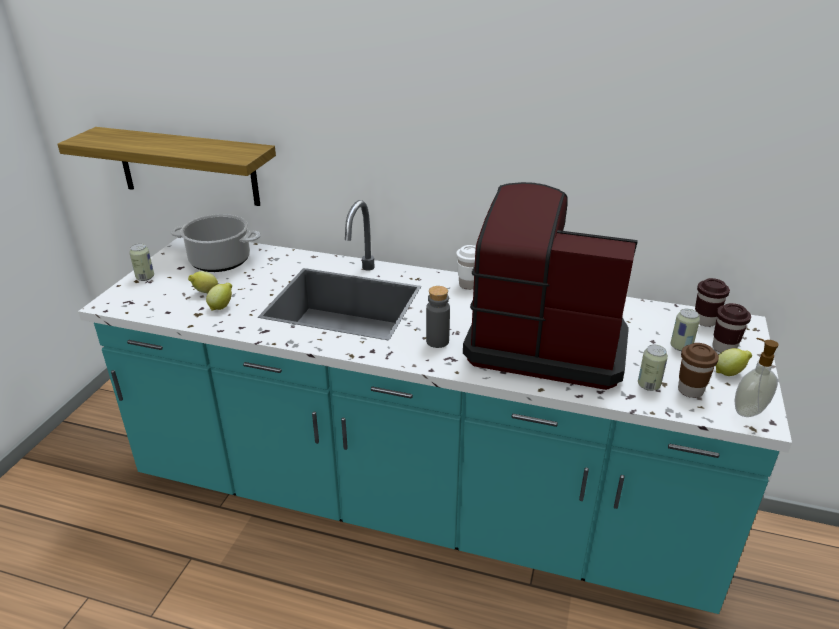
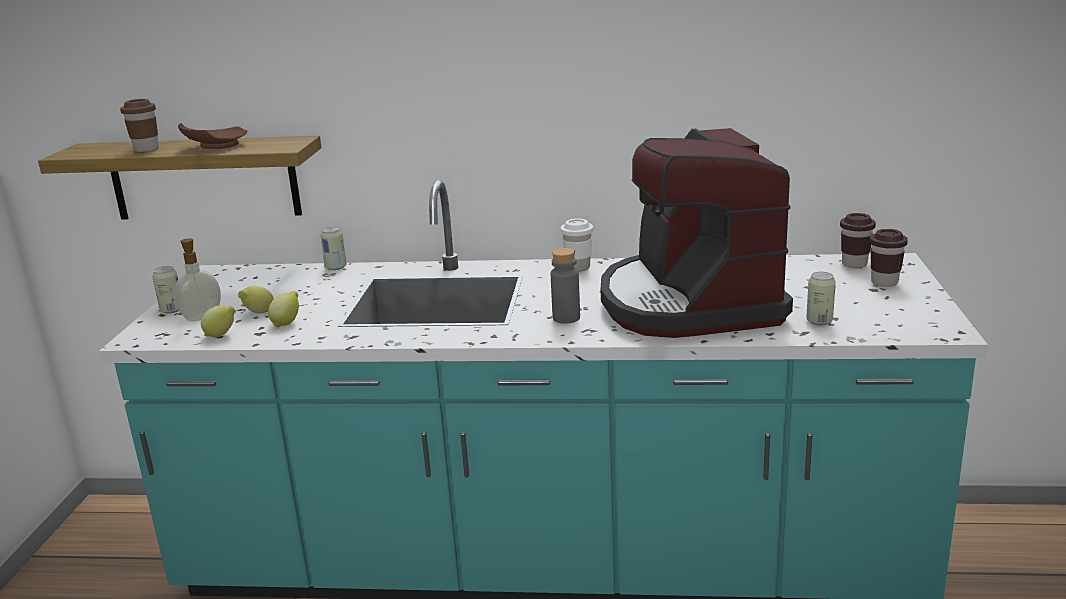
camera: 10 degrees left, 10 degrees down
(189, 147) = (214, 146): none -> brown plate
(219, 261) = (260, 284): cooking pot -> none
(545, 342) = (689, 302): coffee machine -> coffee machine turned 105 degrees counterclockwise
(681, 347) = (839, 287): can -> can (336, 267)
(690, 390) = (865, 319): brown cup -> brown cup (146, 149)
(729, 373) = (899, 300): lemon -> lemon (221, 335)
(748, 410) = (932, 326): soap dispenser -> soap dispenser (201, 317)

